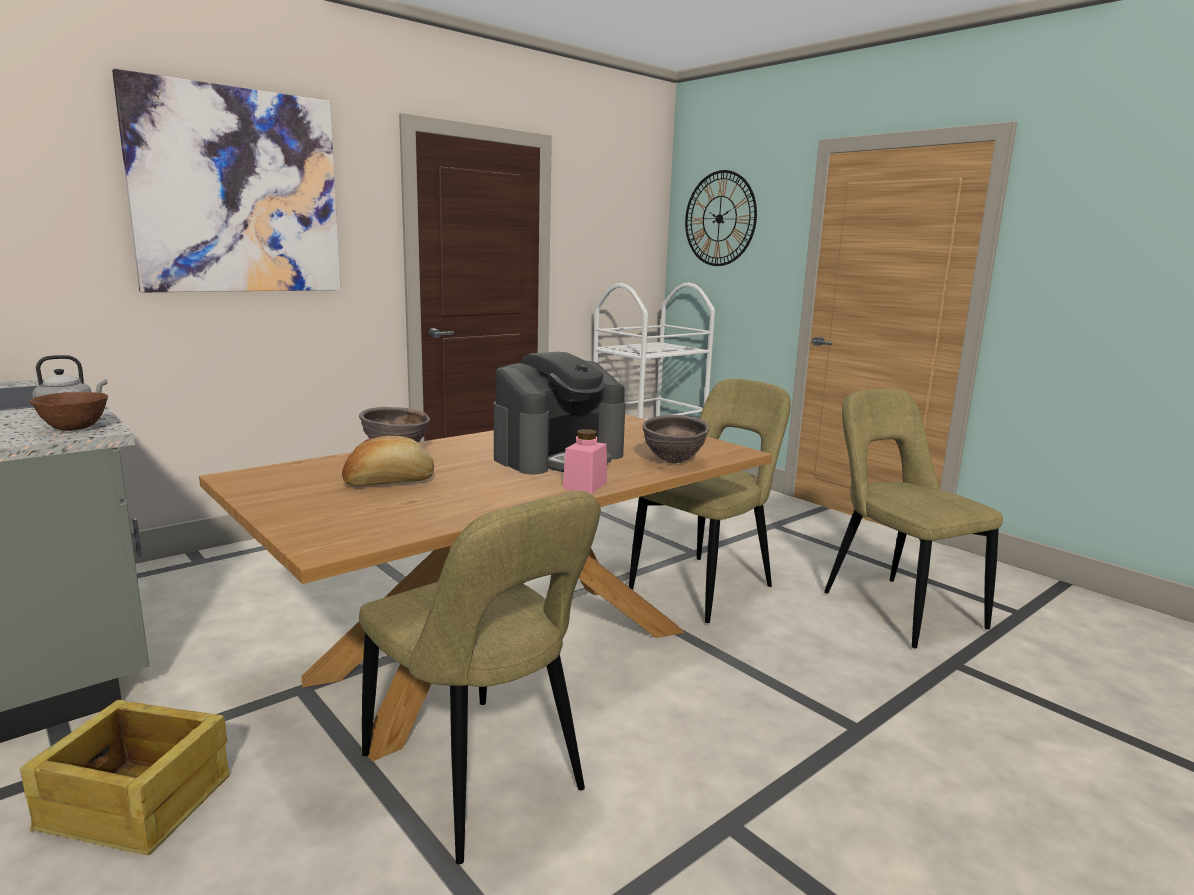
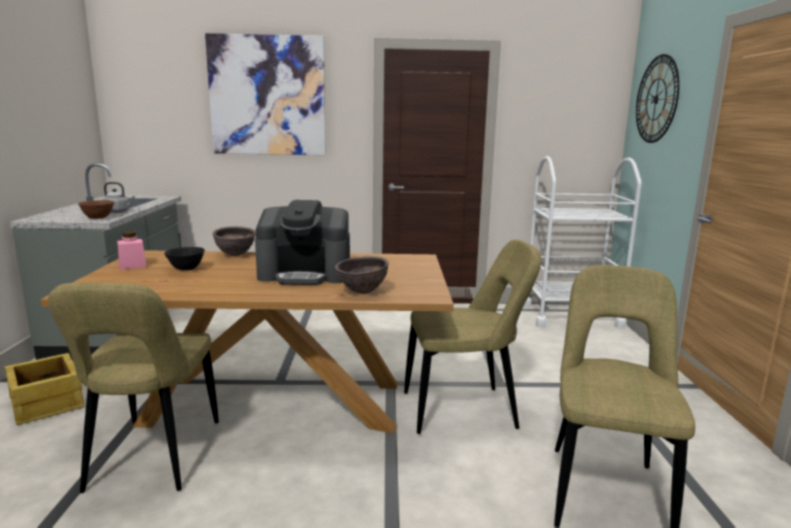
camera: 40 degrees right, 0 degrees up
(389, 482) = (186, 269): bread -> black bowl
(585, 485) = (265, 293): pink jar -> pink jar (132, 266)

